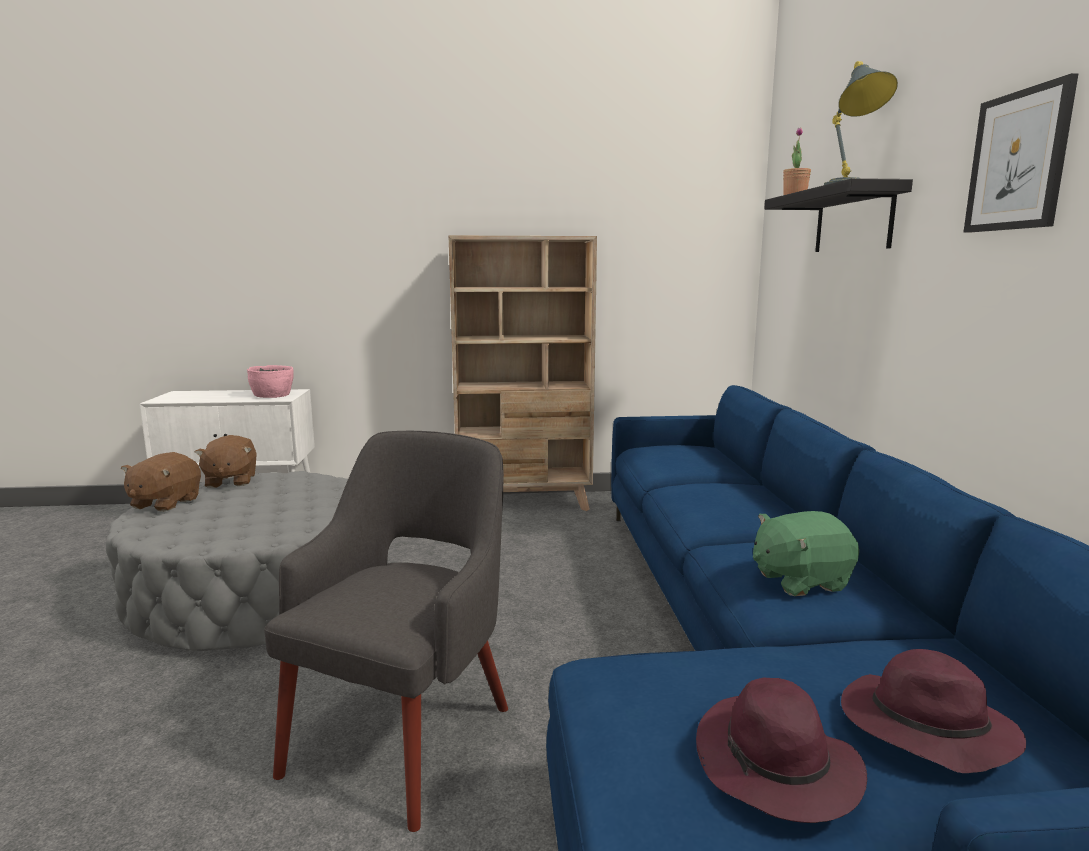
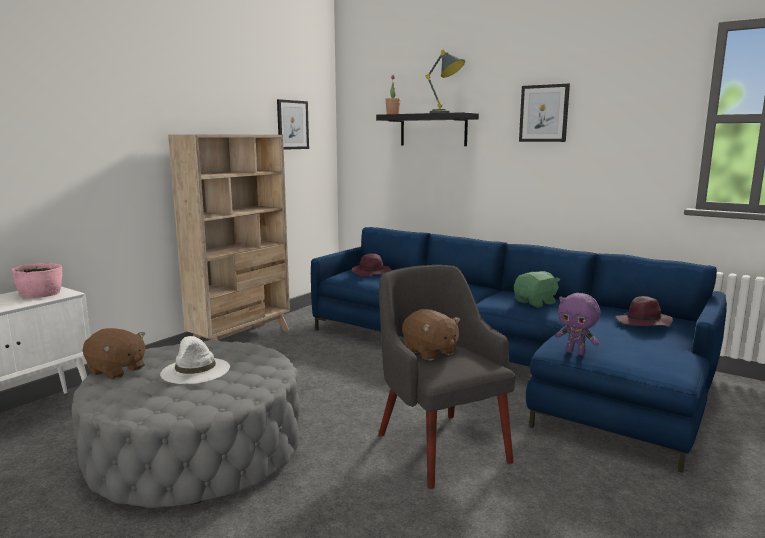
camera: 50 degrees left, 0 degrees up
(165, 503) = (117, 398): brown plush toy -> brown plush toy (430, 352)
(253, 502) = (195, 370): none -> white hat
(603, 696) = (576, 352): none -> purple plush toy
(665, 224) = (292, 125): none -> picture
(777, 765) = (644, 342): purple hat -> purple hat (372, 273)
(799, 580) = (535, 303): green plush toy -> green plush toy turned 150 degrees counterclockwise

